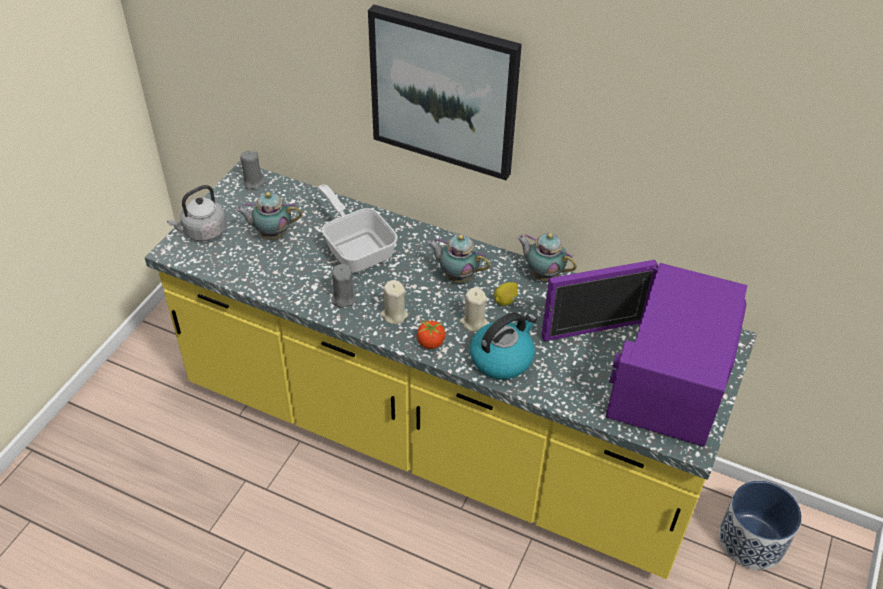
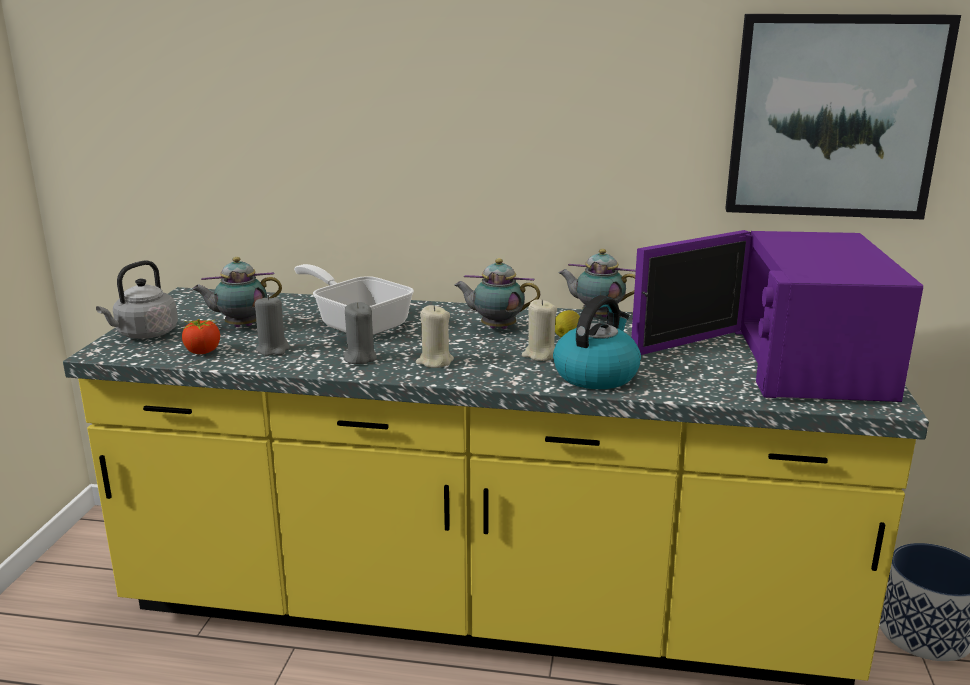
camera: 15 degrees left, 25 degrees down
(253, 182) = (202, 297): grey candle -> grey candle (273, 349)
(431, 343) = (497, 375): tomato -> tomato (203, 351)
(444, 92) = (449, 102): picture -> picture (834, 117)

